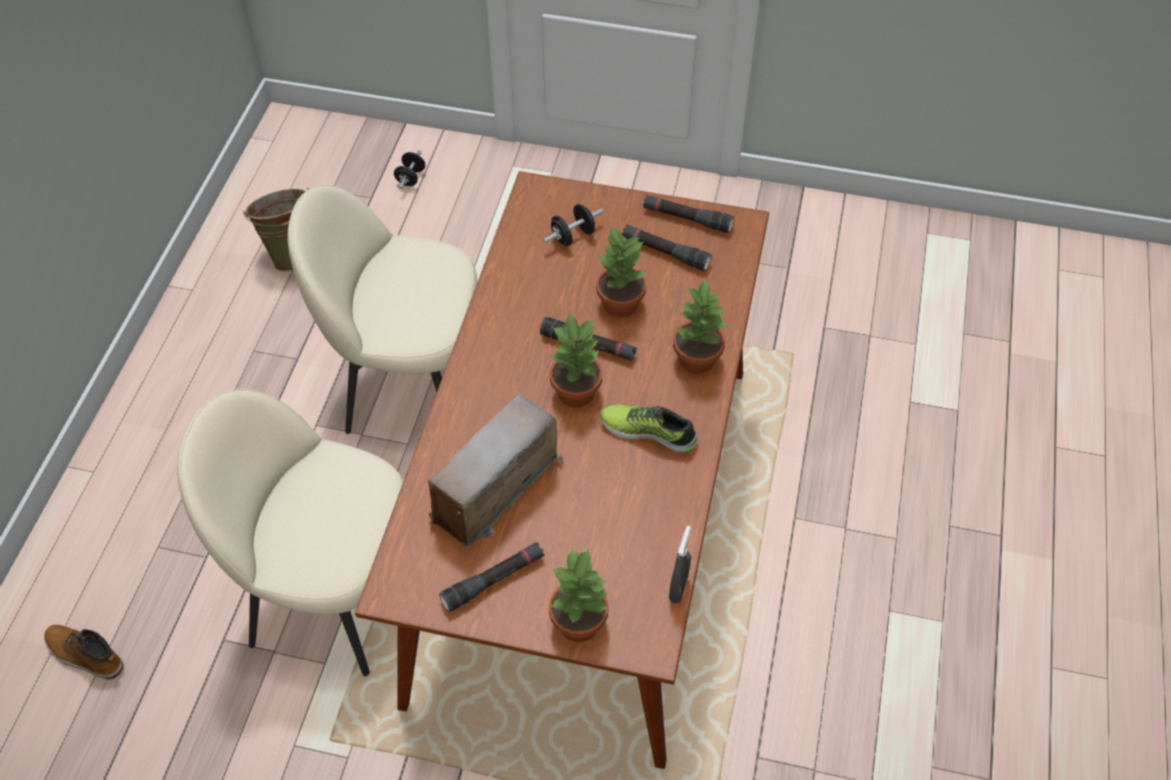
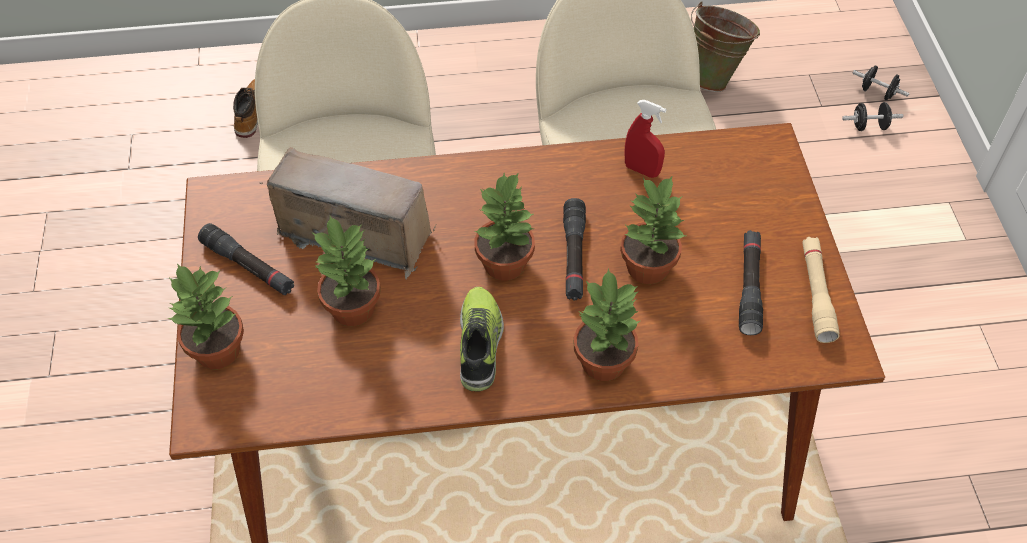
camera: 70 degrees right, 0 degrees up
(521, 275) = (641, 170): none -> red spray bottle
(573, 236) = (723, 196): black dumbbell -> black dumbbell (877, 92)
(575, 509) = (353, 307): none -> potted plant
(678, 588) = (283, 428): grey spray bottle -> none
(687, 219) = (816, 294): black flashlight -> beige flashlight

